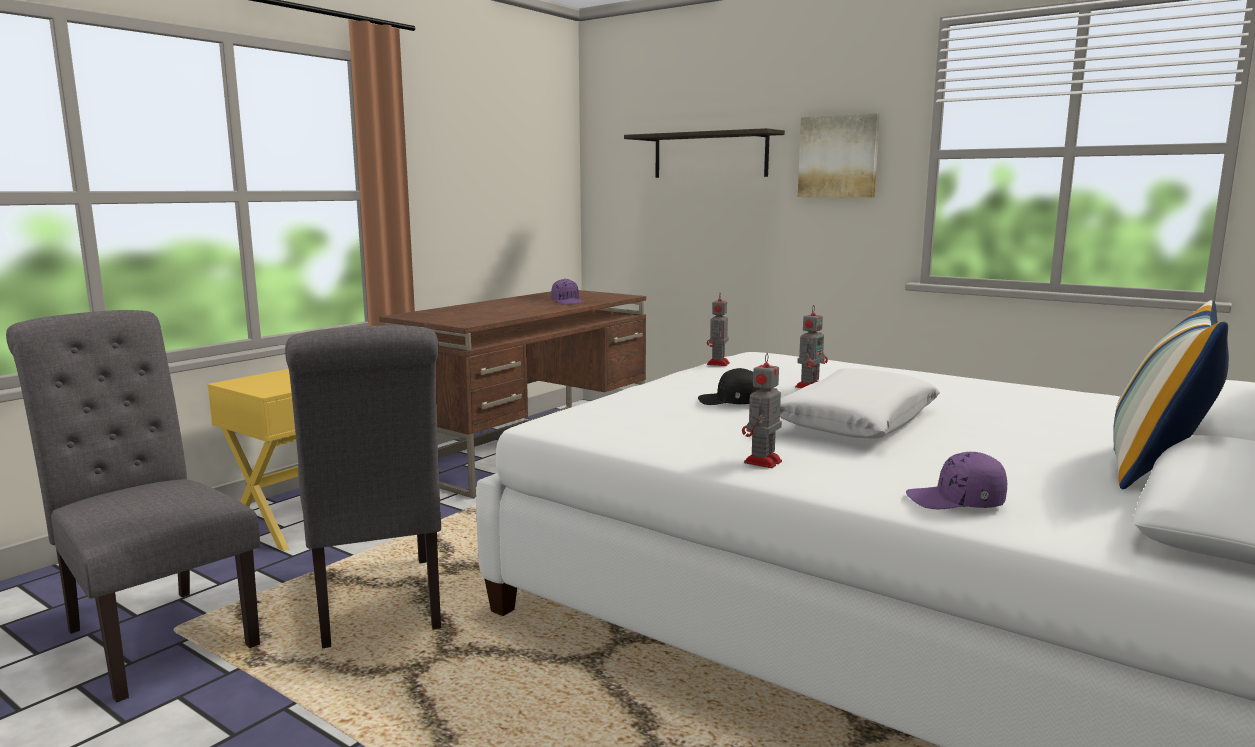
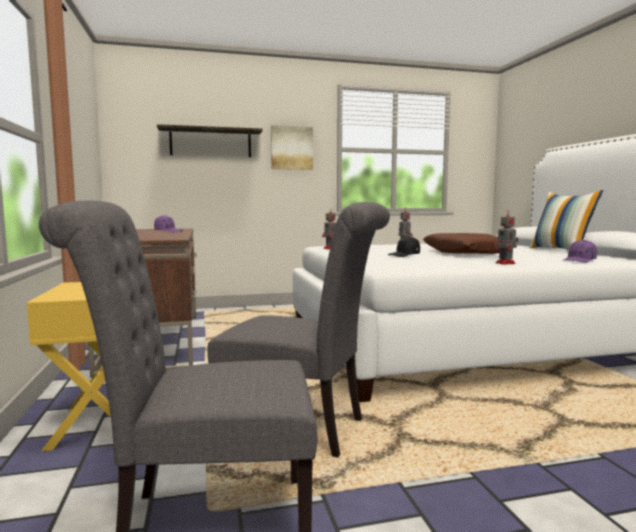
camera: 50 degrees left, 5 degrees down
(856, 422) = (464, 253): white pillow -> brown pillow

